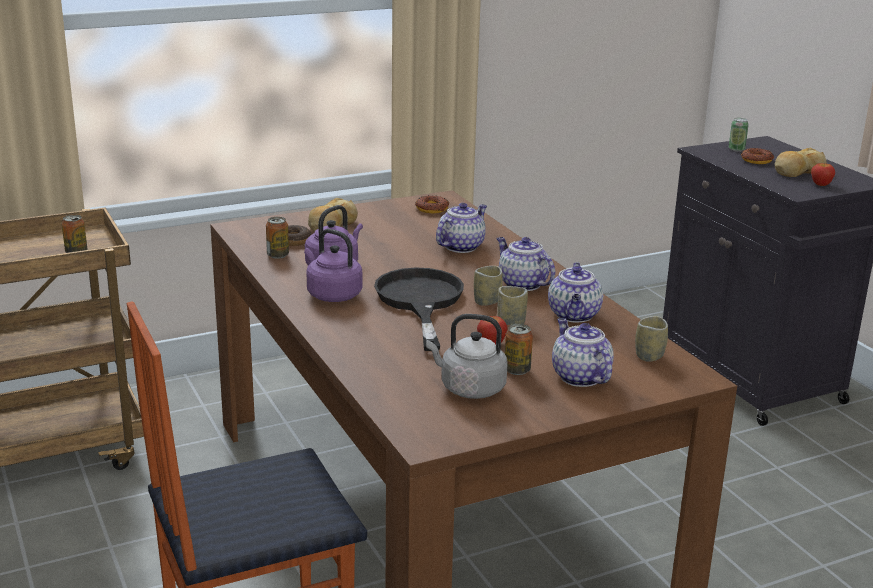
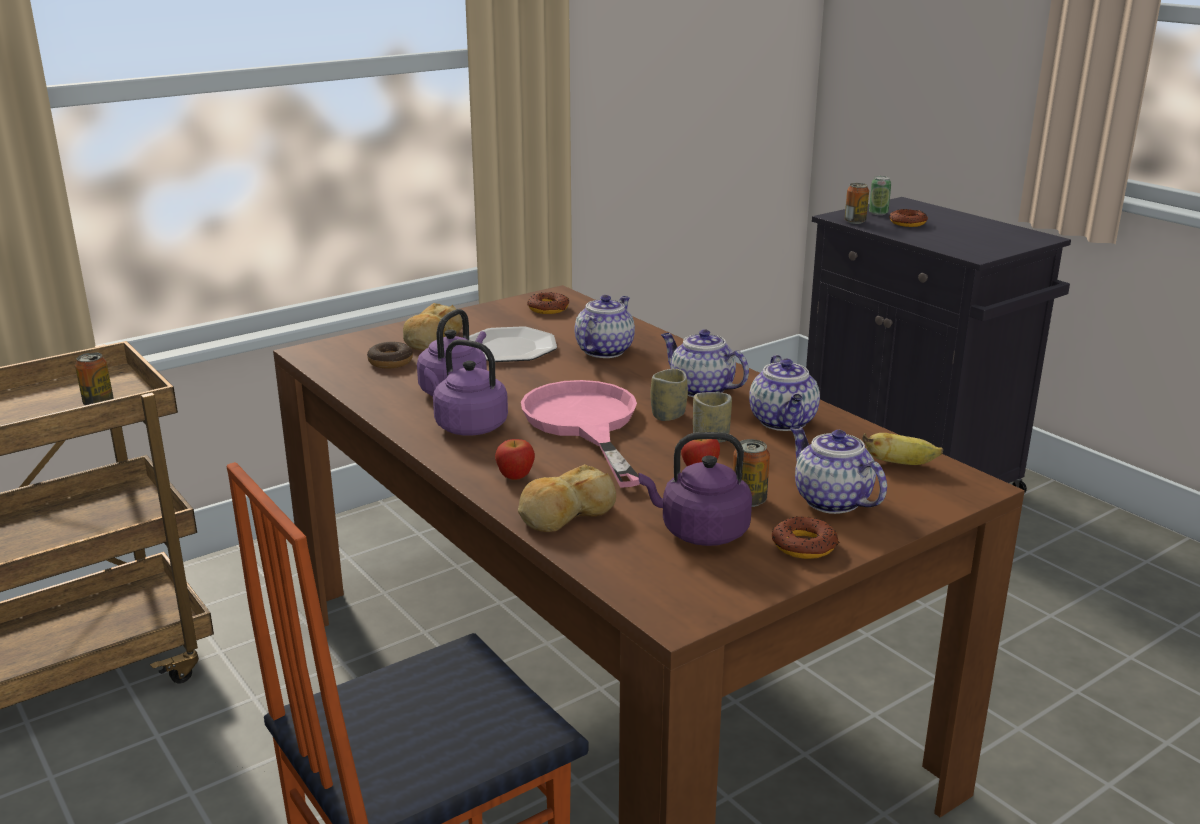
camera: 10 degrees left, 0 degrees up
(278, 255) = (377, 382): can -> can (855, 221)
(388, 238) = (509, 348): none -> plate
(420, 302) = (584, 424): black frying pan -> pink frying pan
(469, 388) = (700, 532): grey kettle -> purple kettle
(542, 406) = (804, 545): none -> donut
(649, 356) = (900, 464): cup -> banana
(797, 171) = (959, 232): bread -> bread (565, 513)
(821, 184) = (994, 243): apple -> apple (515, 475)

